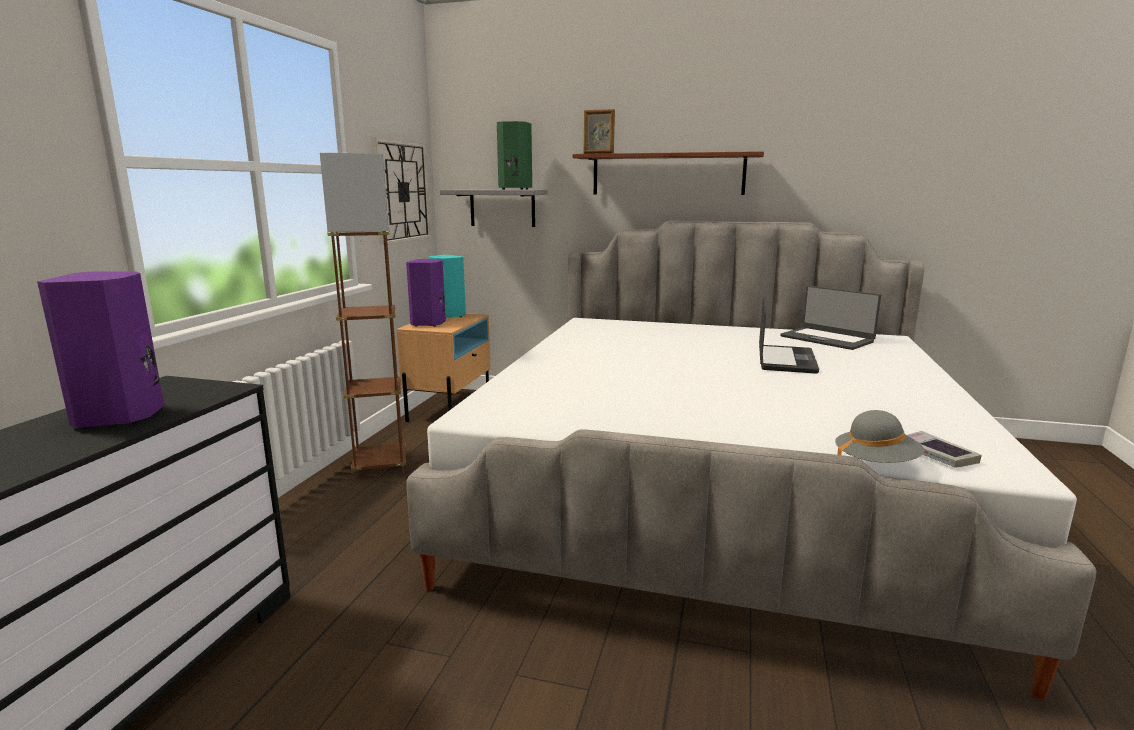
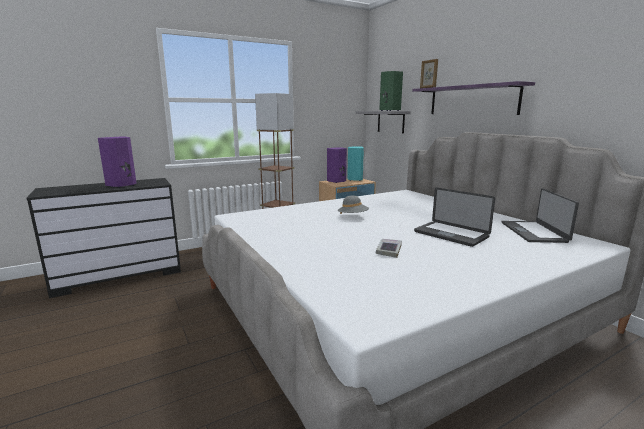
camera: 45 degrees right, 0 degrees up
(402, 192) = (335, 112): wall clock -> none
(667, 174) = (472, 100): brown shelf -> purple shelf
(786, 360) = (451, 234): laptop -> laptop turned 75 degrees clockwise
(875, 463) = (307, 287): grey hat -> grey hat (353, 216)
(936, 455) = (352, 299): book -> book (388, 250)

